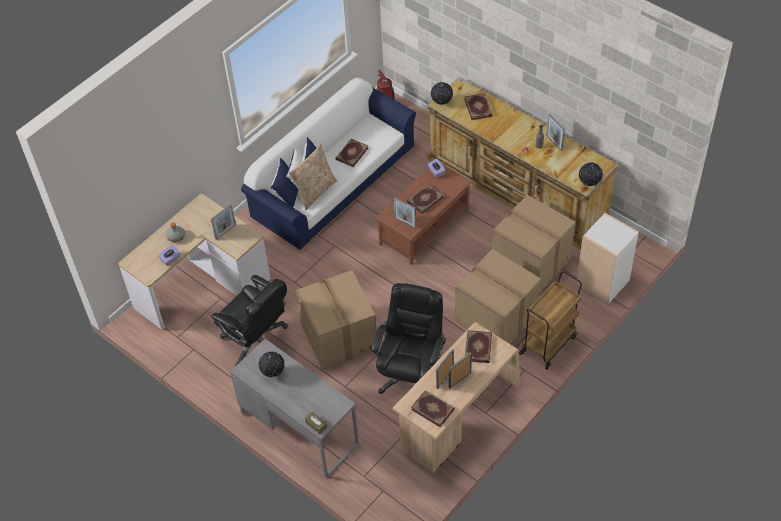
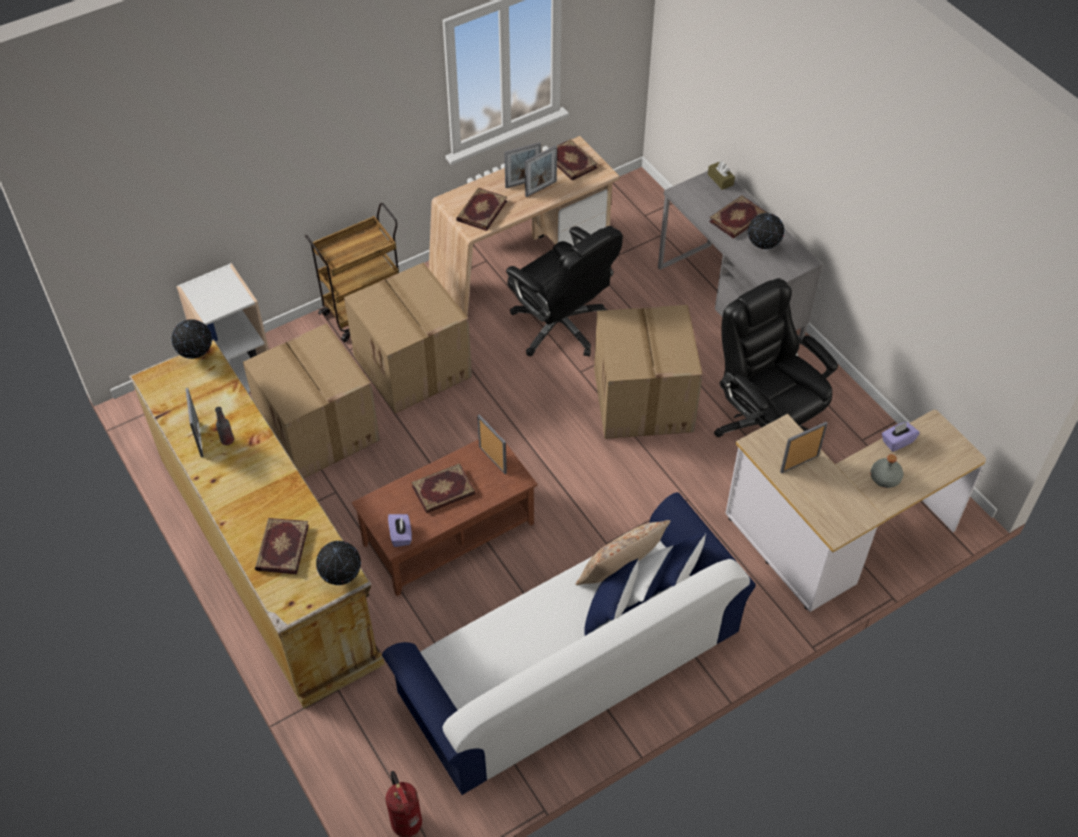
camera: 165 degrees left, 0 degrees up
(351, 153) = (530, 634): book -> book (738, 219)
(411, 374) = (561, 327): black office chair -> black office chair turned 75 degrees counterclockwise

